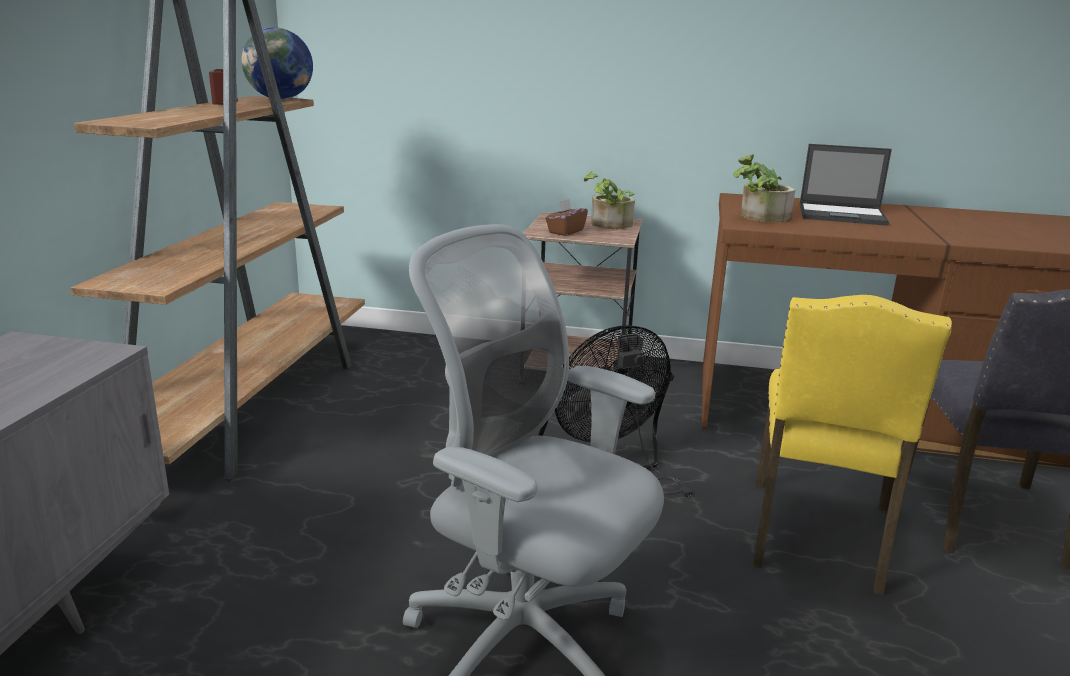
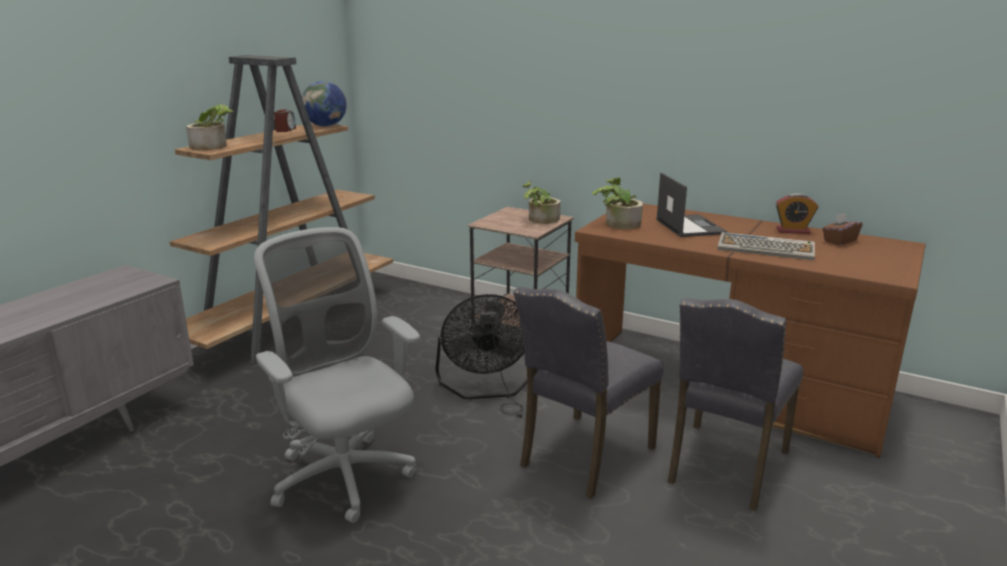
camera: 20 degrees right, 0 degrees up
(142, 119) = (213, 146): none -> potted plant
(565, 231) = (502, 223): brown tissue box -> brown tissue box (839, 241)
(818, 537) = (584, 457): yellow chair -> grey chair
(843, 215) = (689, 226): laptop -> laptop turned 135 degrees counterclockwise
(958, 214) = (792, 231): none -> alarm clock
(969, 233) = (766, 248): none -> keyboard

